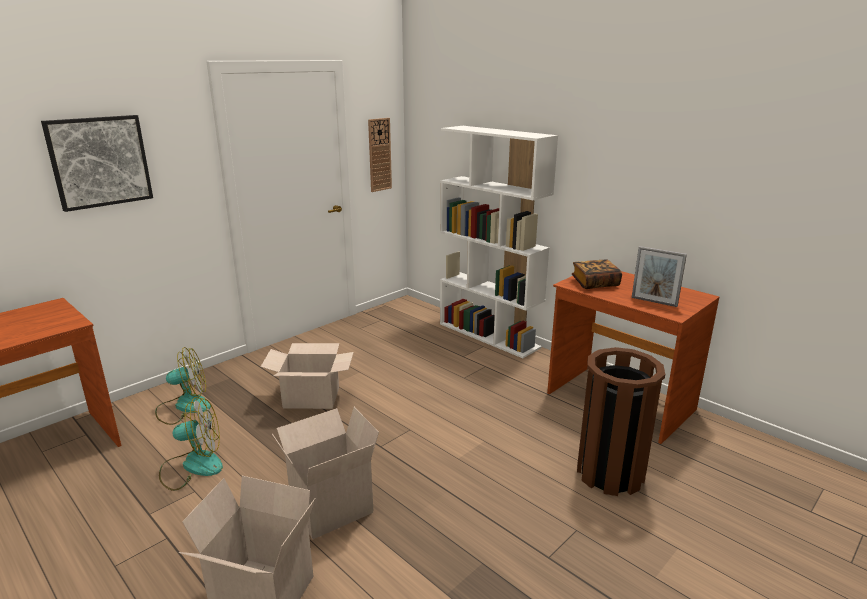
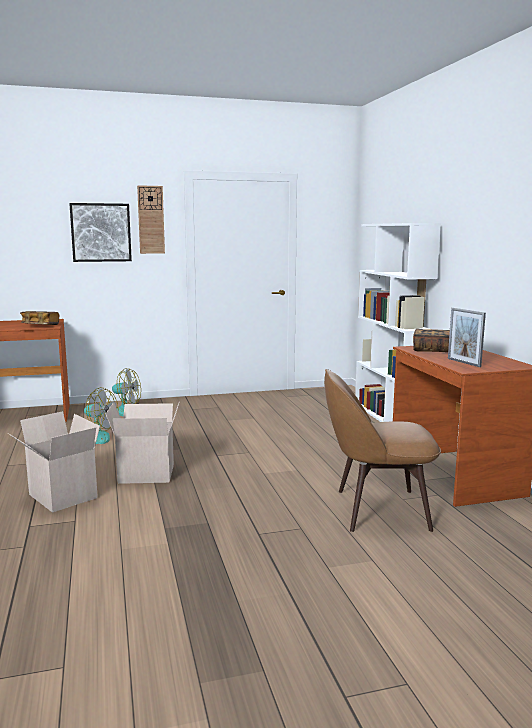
camera: 30 degrees right, 10 degrees down
(53, 325) = (40, 326): none -> book
(311, 398) = (202, 424): cardboard box -> none
(379, 155) = (328, 253): wall clock -> wall clock (151, 220)
(609, 473) = (377, 509): brown trash can -> brown chair

